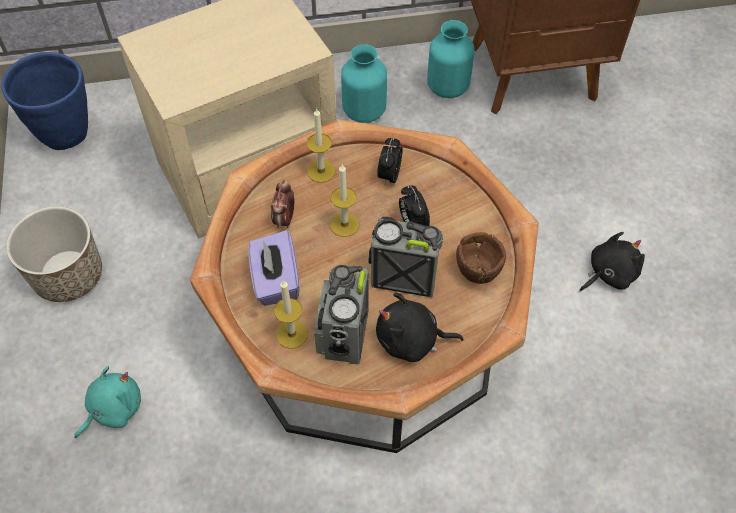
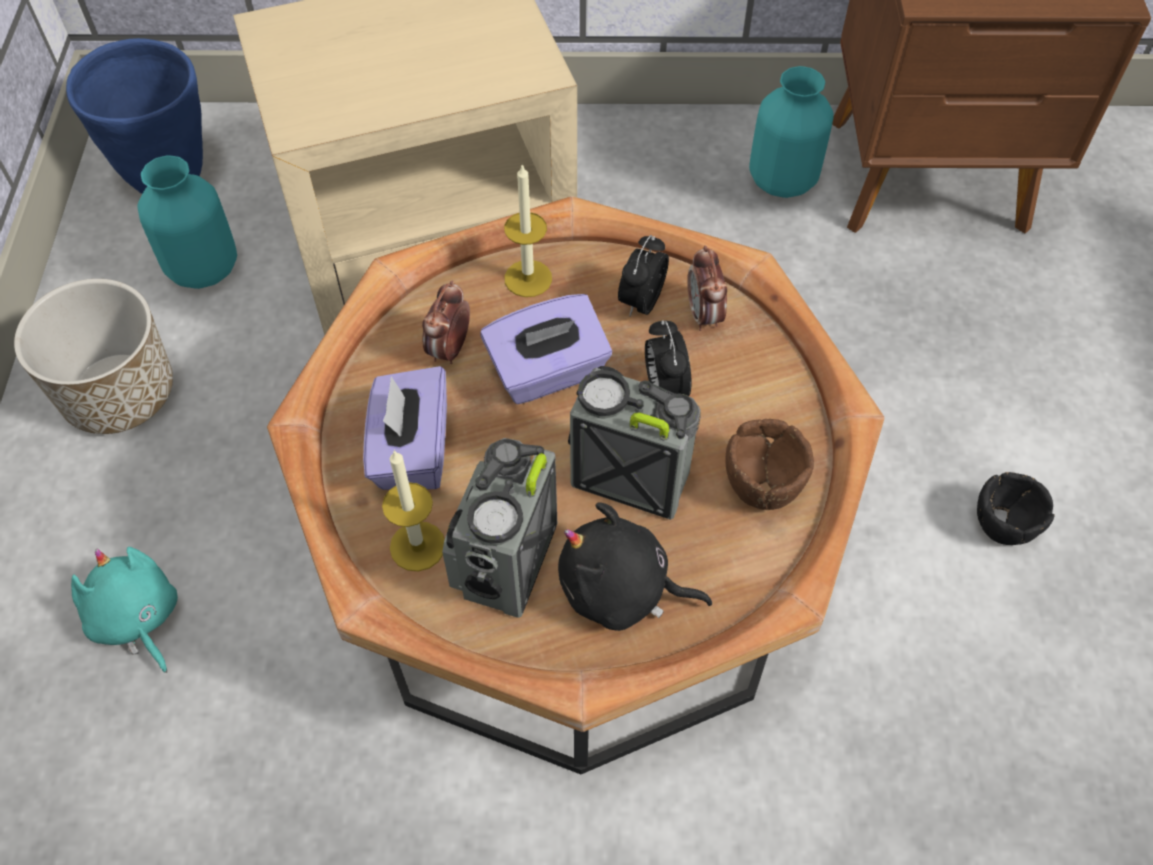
camera: 10 degrees right, 0 degrees up
(113, 409) = (137, 619): turquoise plush toy -> turquoise plush toy turned 90 degrees counterclockwise
(344, 224) = (548, 372): candle -> purple tissue box
(364, 111) = (639, 200): turquoise vase -> turquoise vase (204, 267)
(426, 178) = (704, 315): none -> alarm clock
(609, 273) = (1002, 524): black plush toy -> black bowl

